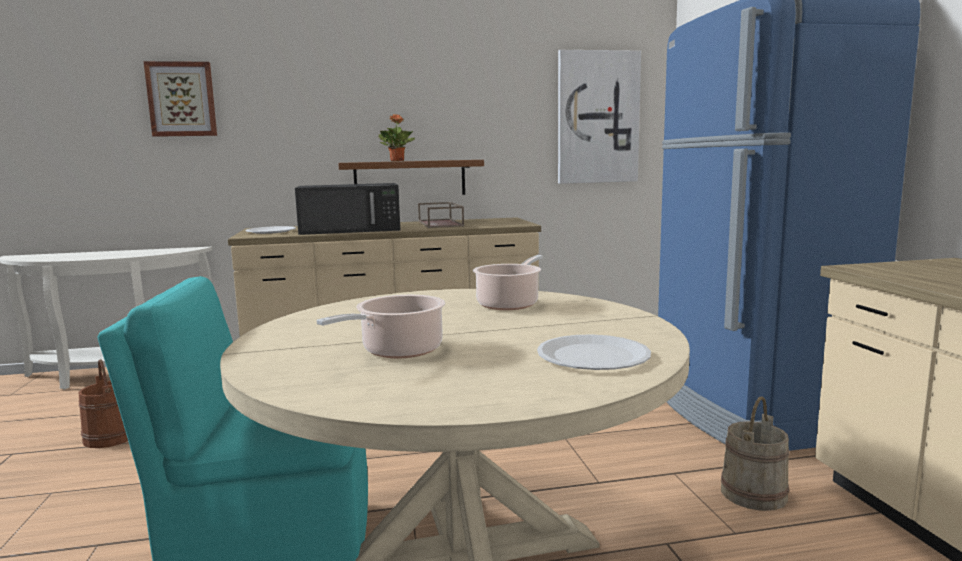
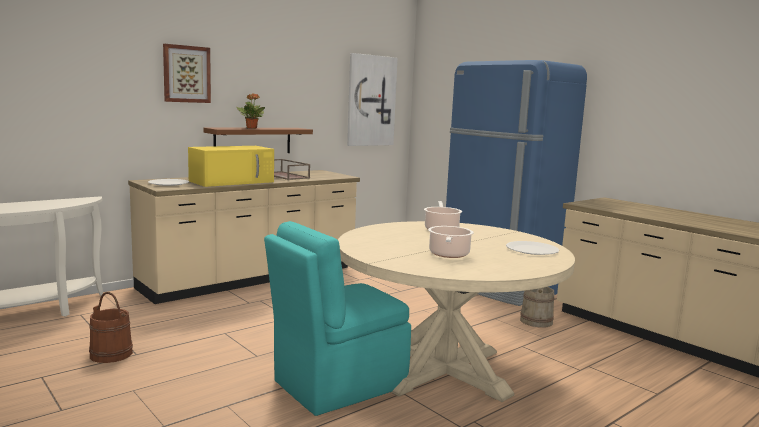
camera: 30 degrees left, 0 degrees up
(182, 99) = (79, 70): picture -> picture (186, 74)
(352, 229) = (233, 181): black microwave -> yellow microwave

